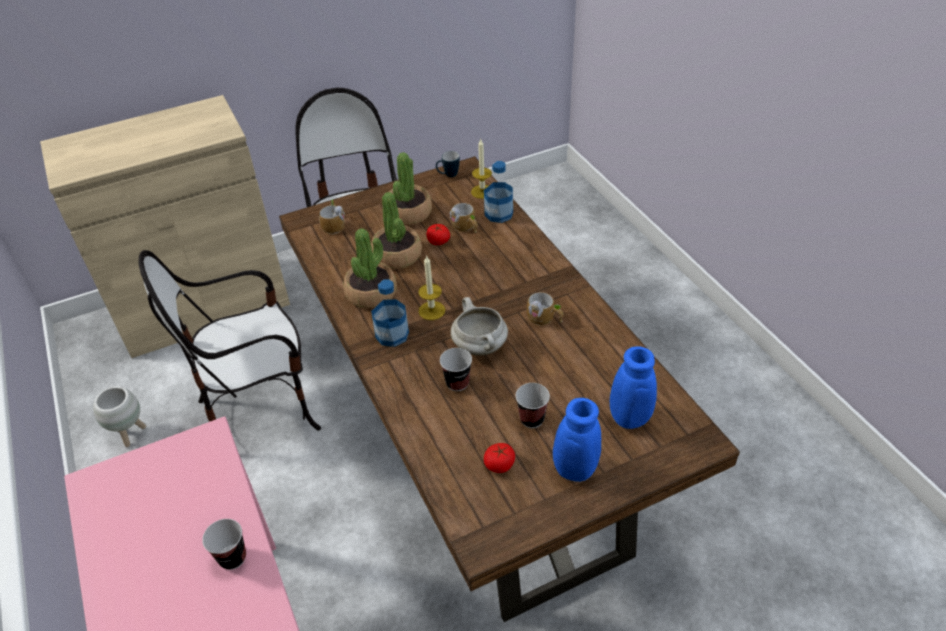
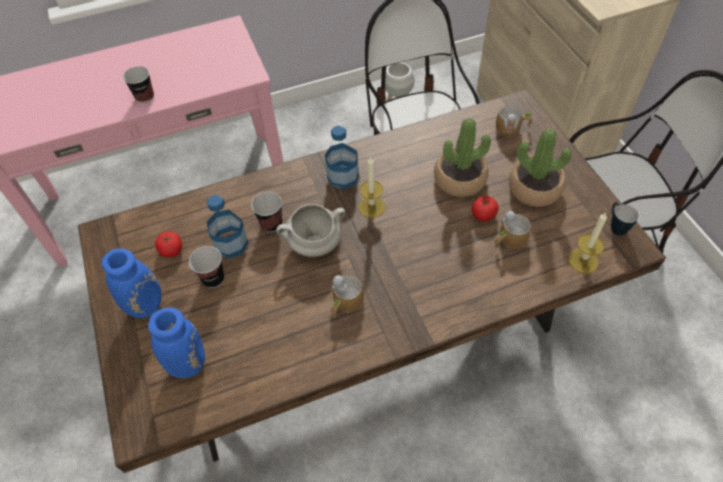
camera: 95 degrees right, 10 degrees up
(371, 293) = (402, 161): potted plant -> none
(499, 214) = (536, 275): bottle -> bottle (231, 244)

